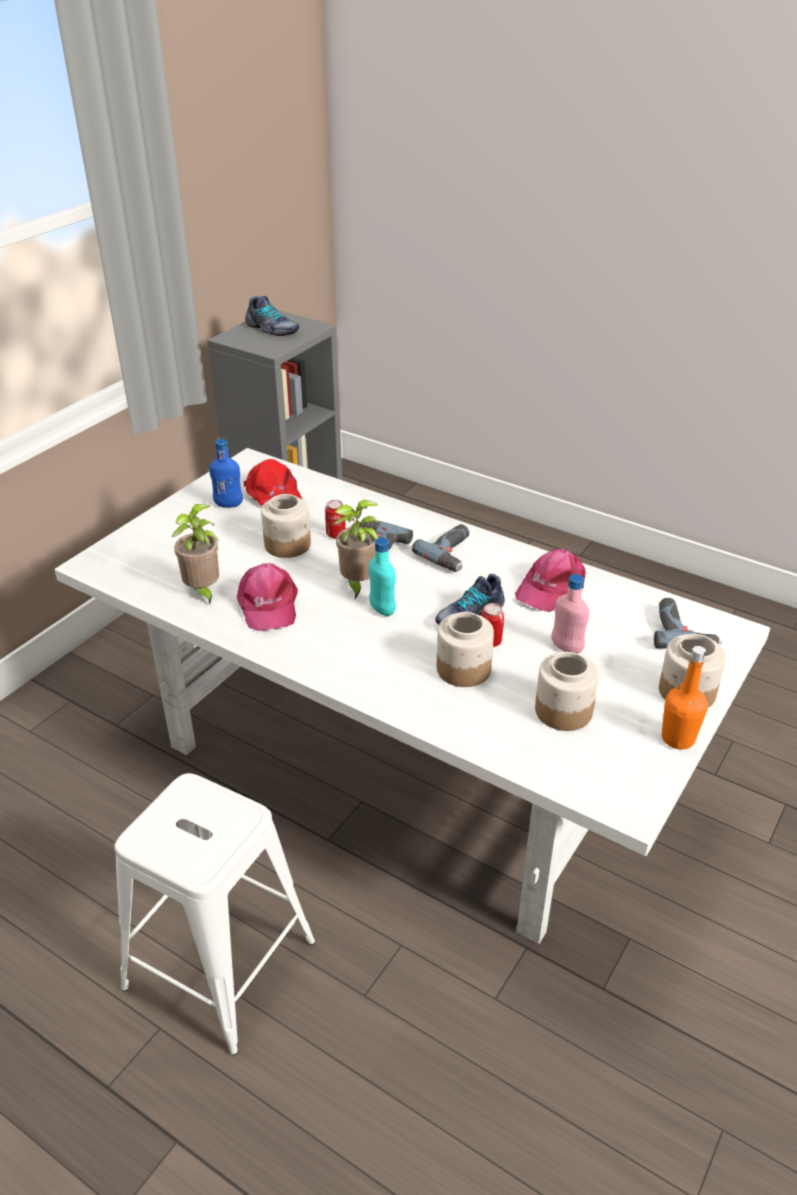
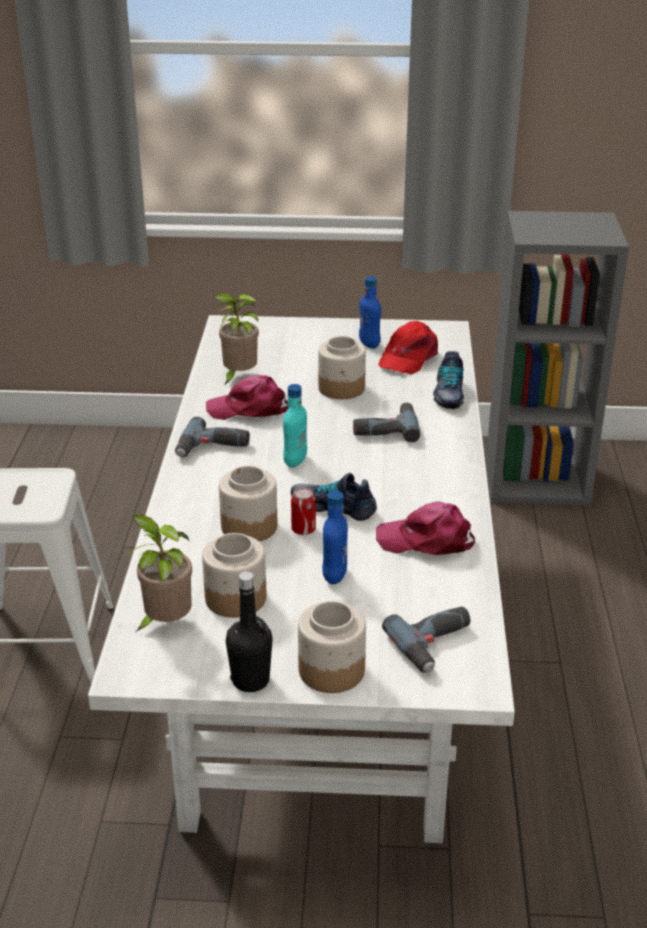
camera: 60 degrees right, 5 degrees down
(267, 605) = (249, 408): pink cap -> pink cap turned 45 degrees clockwise
(271, 329) = (571, 225): shoe -> shoe (448, 393)
(336, 534) = (383, 404): can -> none
(357, 585) = (318, 438): potted plant -> potted plant (165, 623)
(452, 554) = (421, 470): power drill -> power drill (212, 448)
(566, 648) = (334, 575): pink bottle -> blue bottle
(678, 738) = (250, 680): orange bottle -> black bottle

